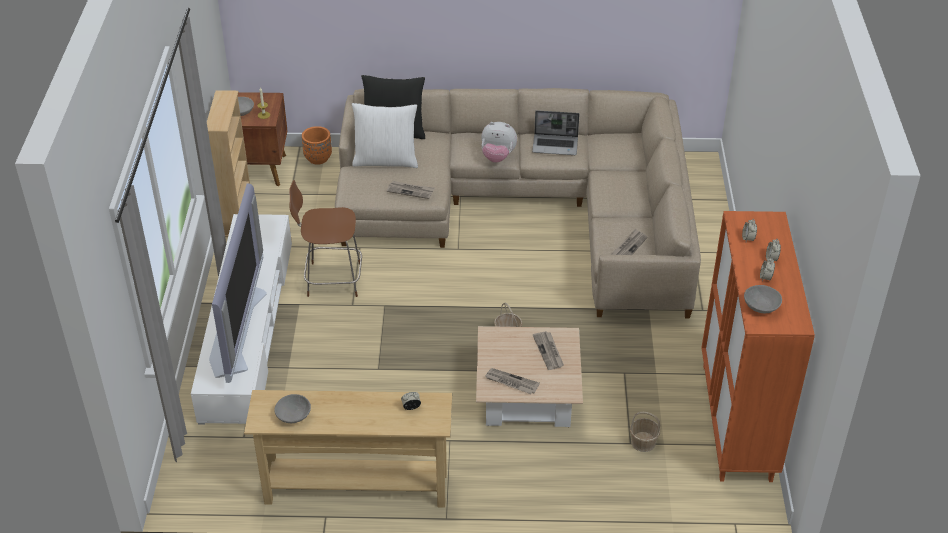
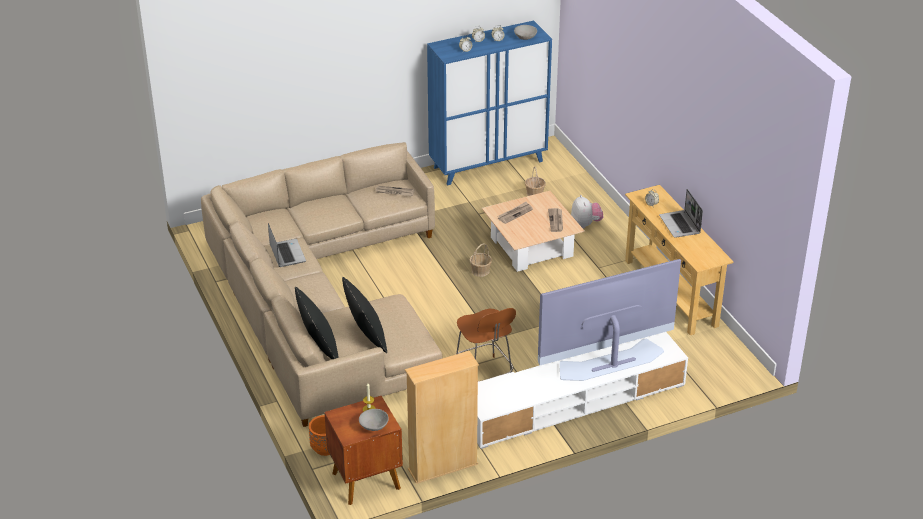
camera: 115 degrees left, 5 degrees down
(294, 416) = (702, 246): grey bowl -> none
(349, 415) = (680, 225): none -> laptop
(386, 160) = (366, 337): white pillow -> black pillow
(411, 191) = (397, 311): newspaper -> none
(497, 157) = (320, 280): plush toy -> plush toy (585, 224)
(737, 422) = (488, 164): orange cabinet -> blue cabinet

